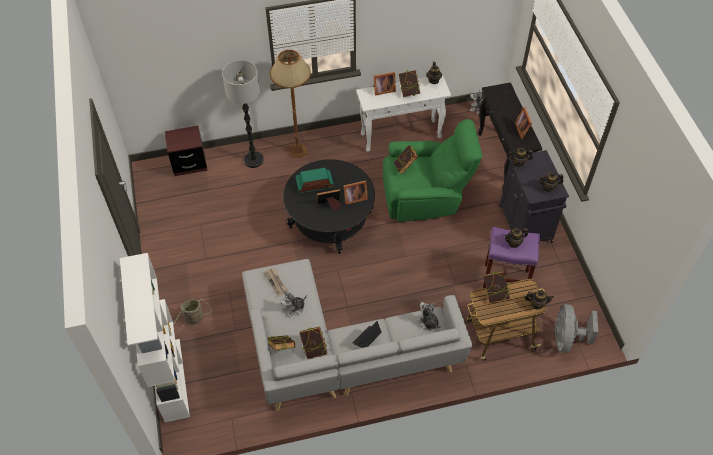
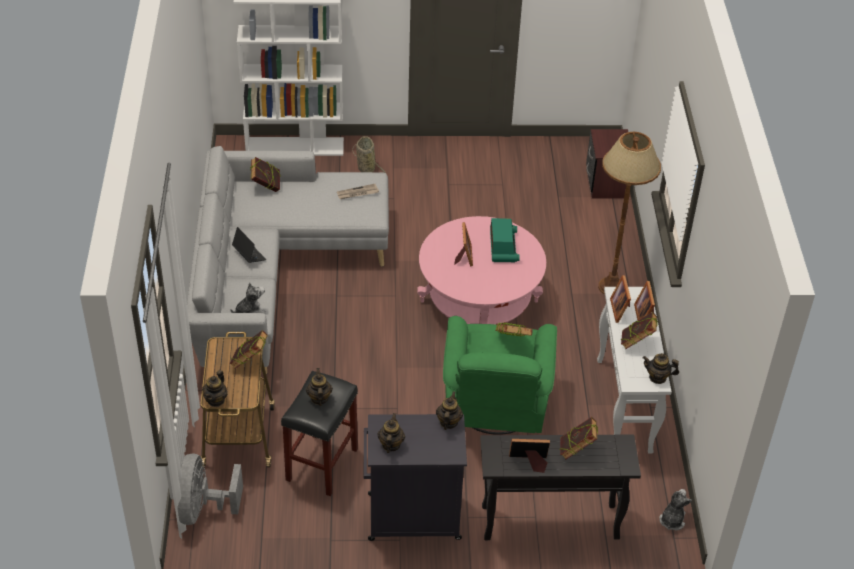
camera: 100 degrees right, 10 degrees down
(253, 160) = (602, 242): floor lamp -> none
(294, 308) = (315, 203): plush toy -> none
(314, 349) = (255, 211): book -> book (576, 451)
(330, 220) = (479, 301): black coffee table -> pink coffee table
(354, 198) = (469, 281): picture frame -> picture frame (621, 309)
(506, 280) = (322, 465): purple stool -> black stool
(567, 338) = (203, 508): grey fan -> grey fan turned 105 degrees counterclockwise

